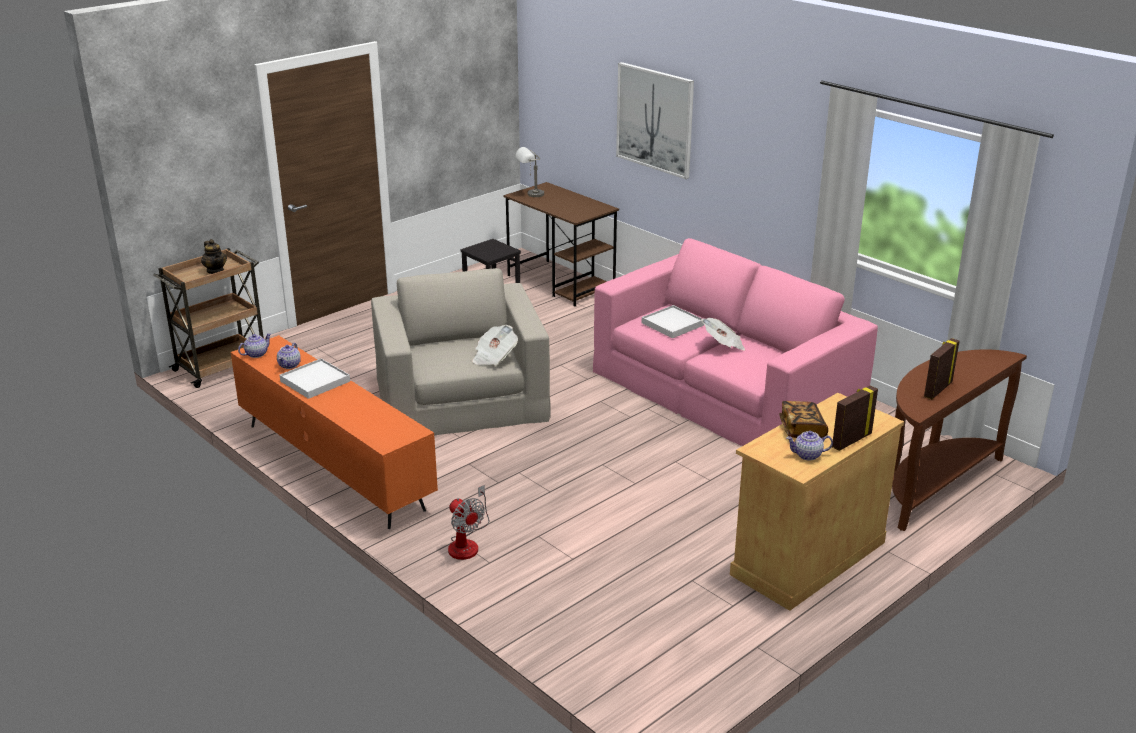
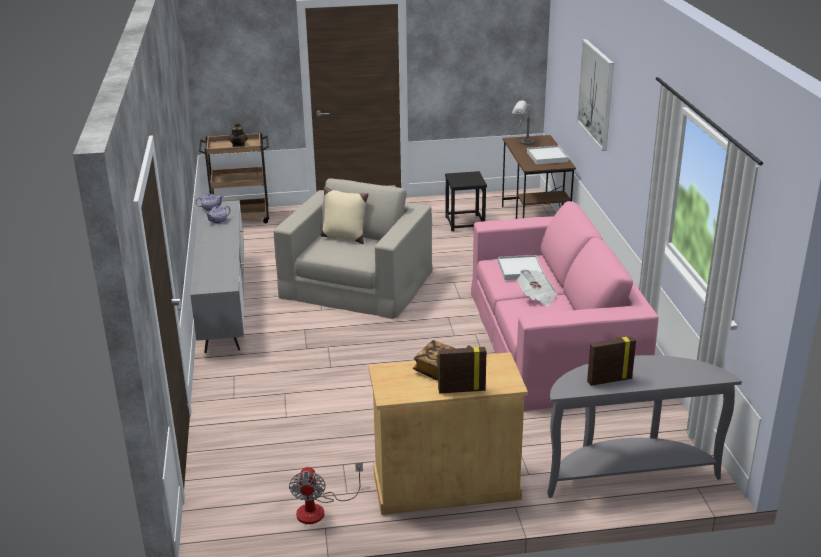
camera: 35 degrees right, 0 degrees up
(315, 381) = (218, 235): white tray -> white tray (547, 157)
(335, 466) = (224, 302): orange tv stand -> grey tv stand
(444, 344) = (344, 237): none -> beige pillow
(467, 543) = (236, 380): fan -> fan (319, 509)
(494, 357) = (364, 255): newspaper -> none
(808, 455) = (411, 388): teapot -> none
(932, 484) = (627, 473): brown console table -> grey console table

